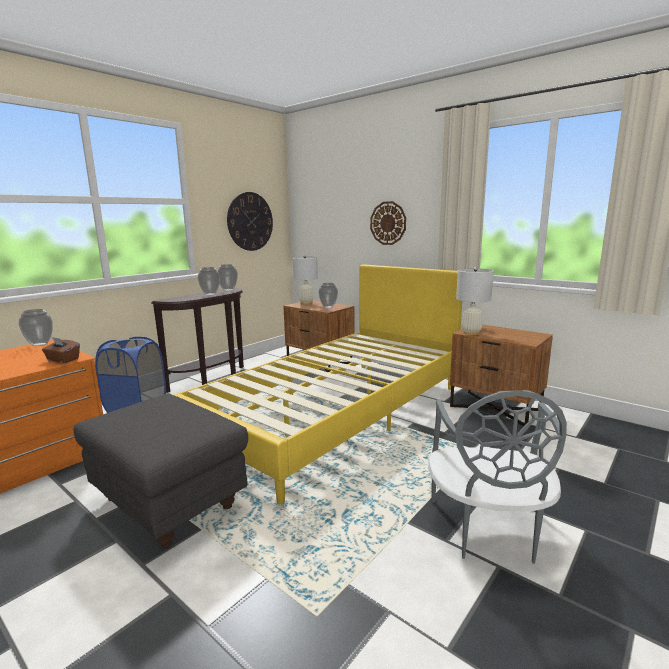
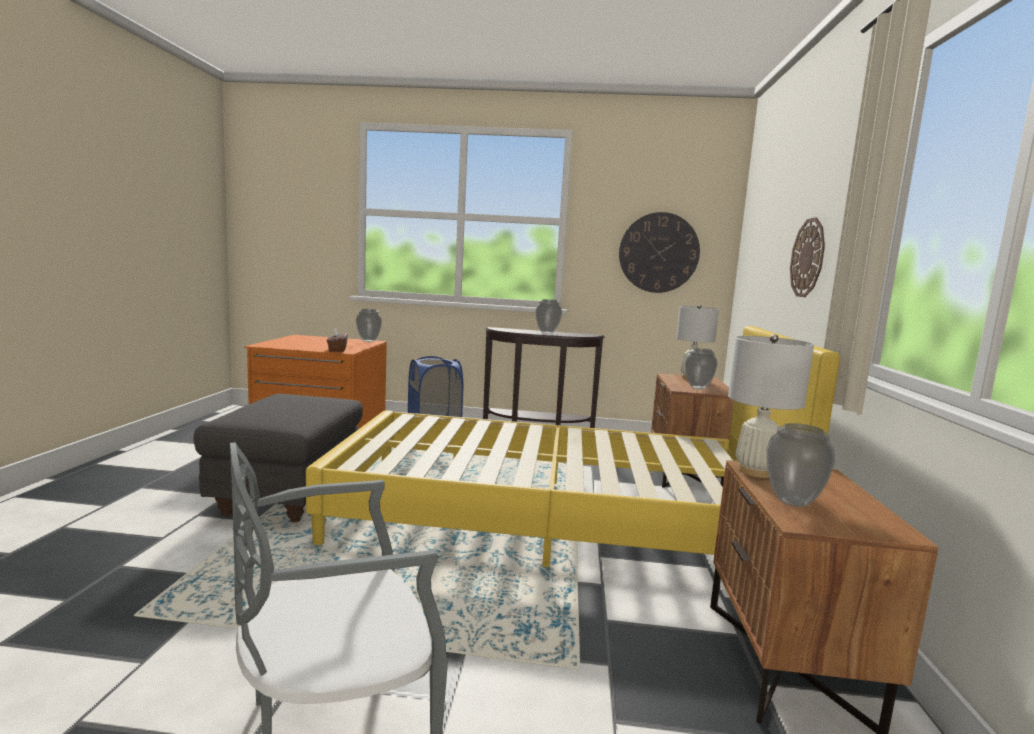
camera: 55 degrees right, 5 degrees down
(228, 290) = (581, 334): vase -> vase (791, 501)

